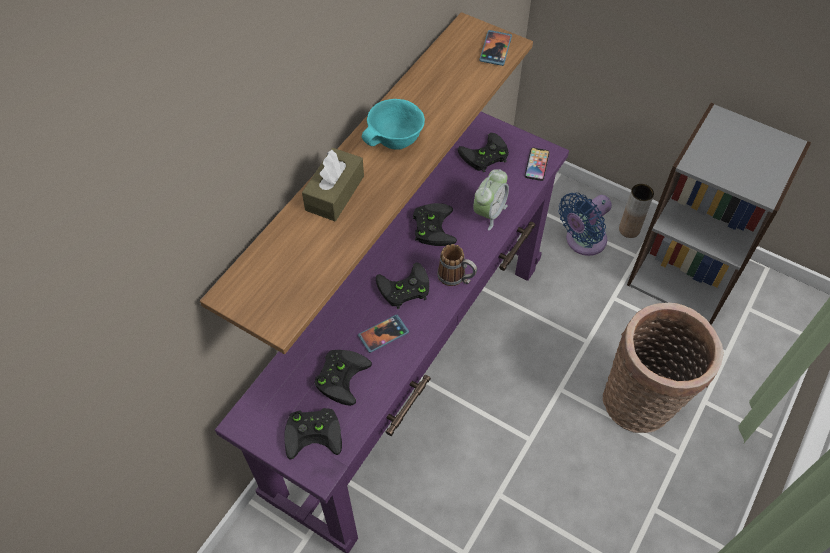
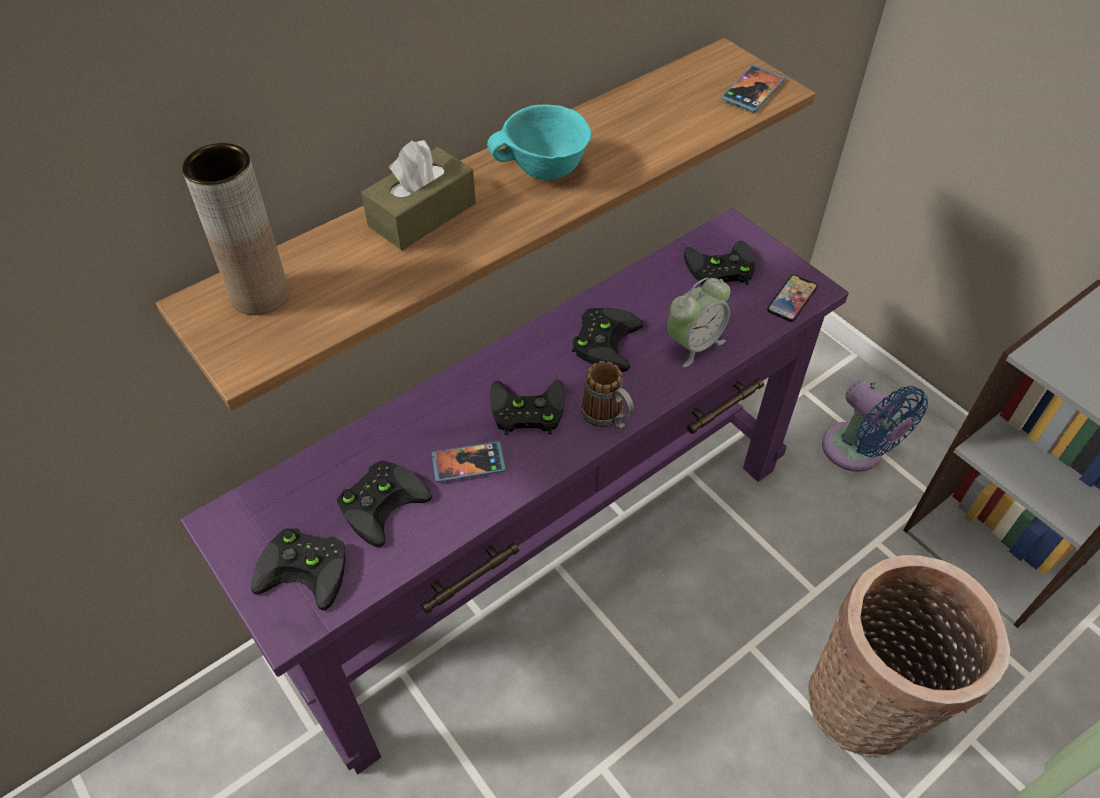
camera: 20 degrees right, 5 degrees down
(582, 241) = (857, 452): blue fan -> blue fan turned 105 degrees counterclockwise
(629, 229) = (932, 455): brown vase -> brown vase (260, 295)

